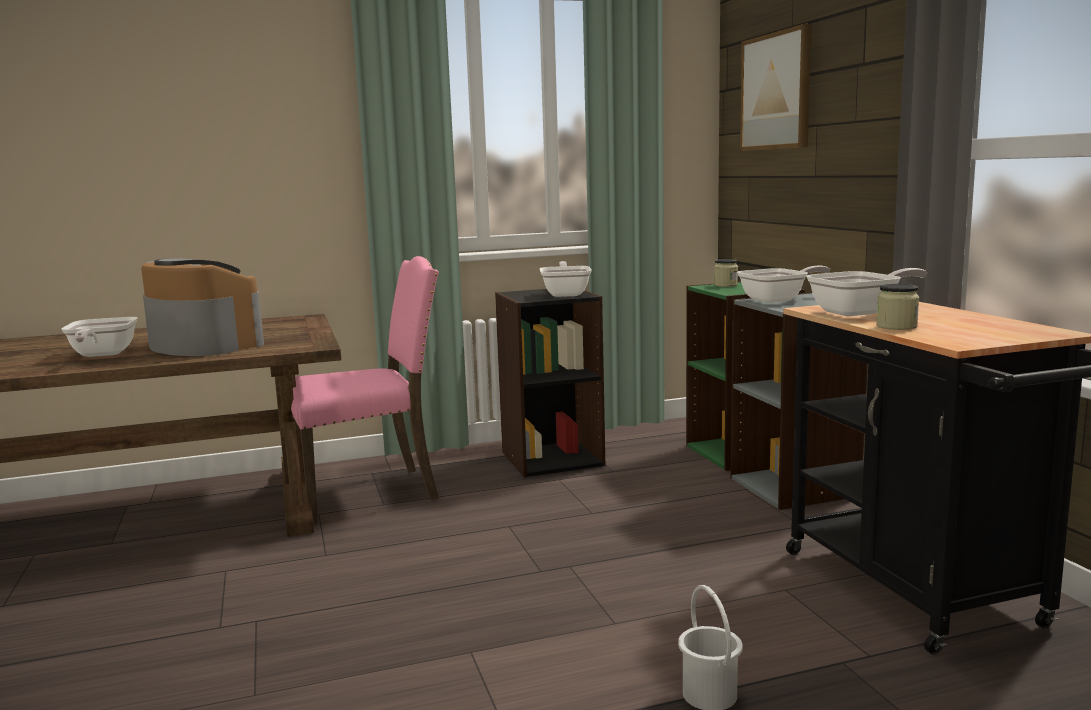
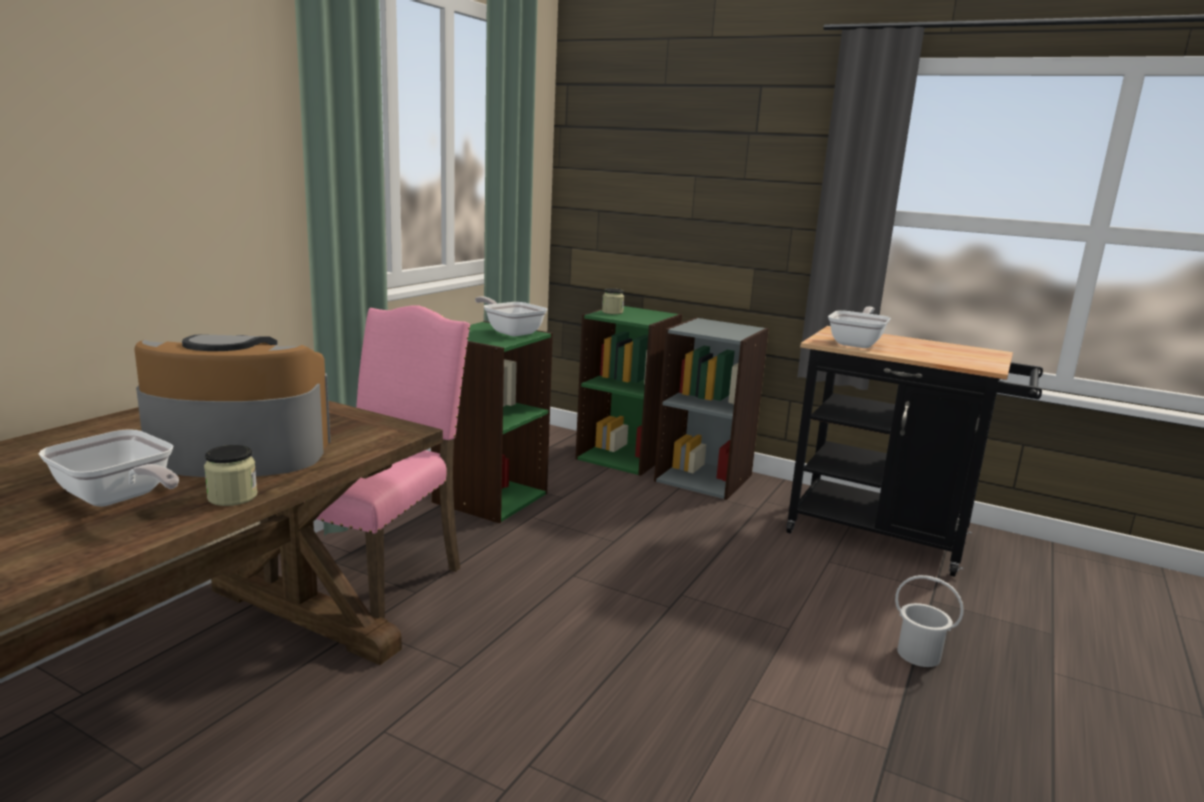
camera: 45 degrees left, 5 degrees up
(552, 458) = (489, 497): black bookcase -> green bookcase
(776, 92) = (644, 139): picture -> none
(778, 300) = (700, 327): frying pan -> none
(896, 326) = (918, 355): jar -> jar (232, 497)

